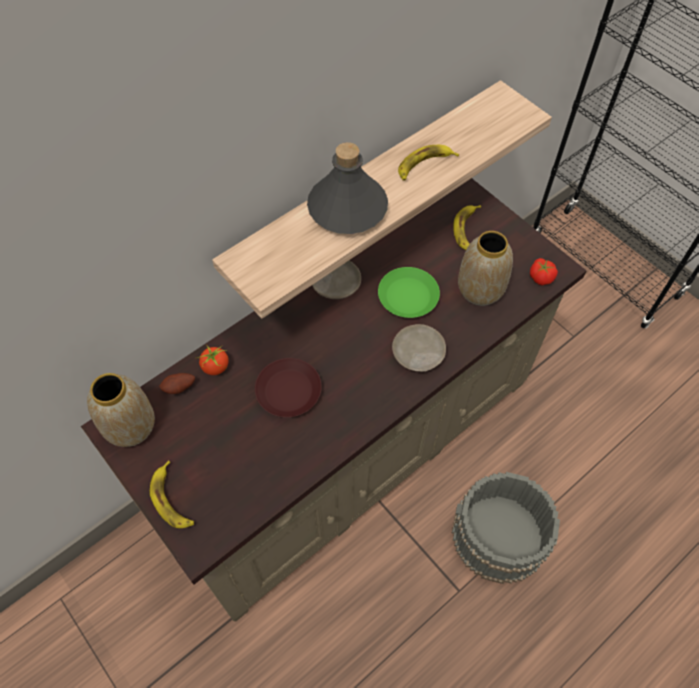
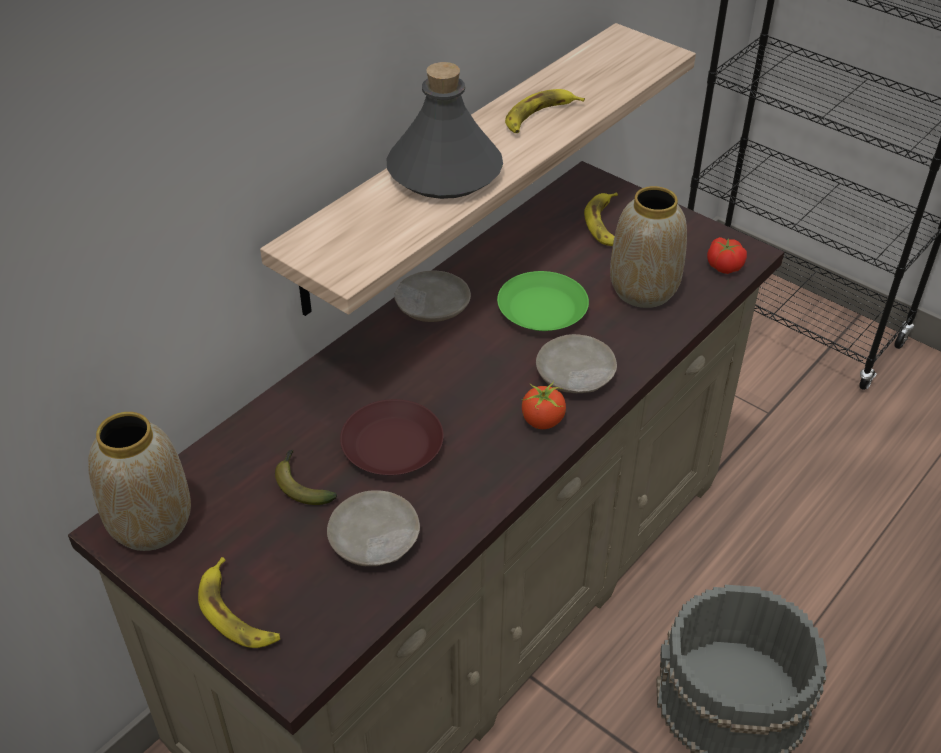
camera: 10 degrees left, 15 degrees down
(179, 388) = (220, 463): potato -> none
(215, 367) = (272, 430): tomato -> tomato (542, 421)
(226, 412) = (301, 484): none -> banana
(263, 460) = (374, 539): none -> beige plate

